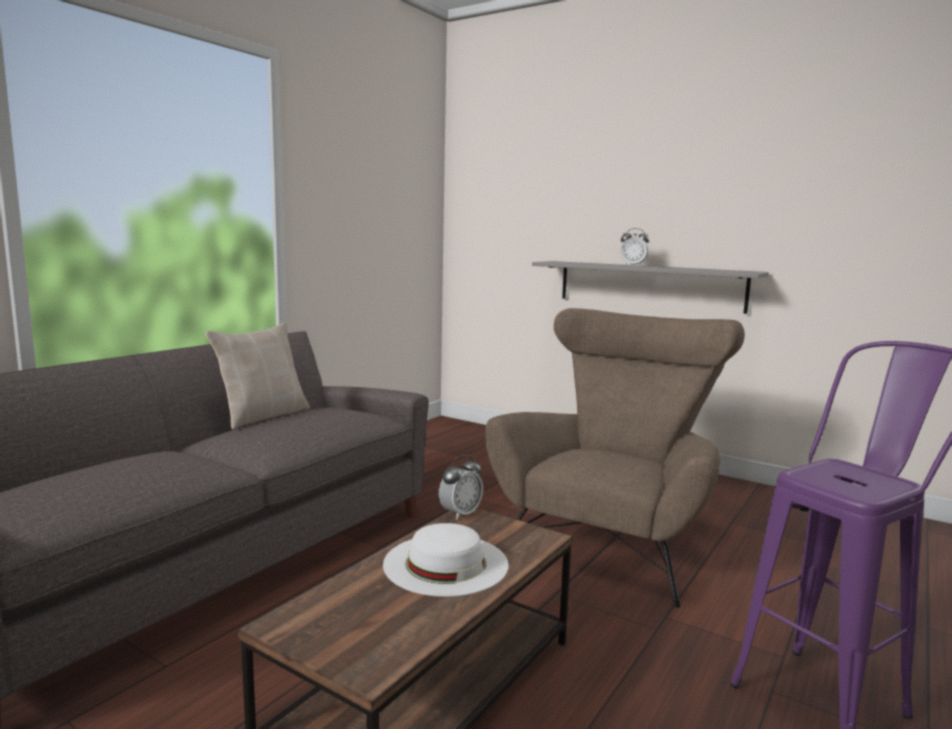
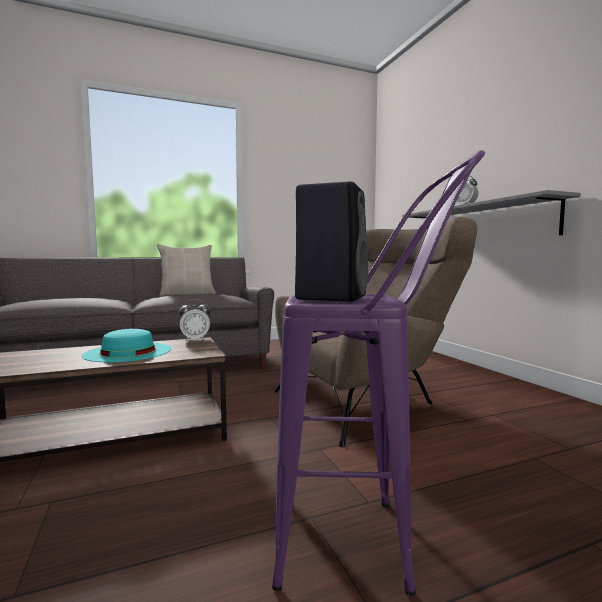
camera: 35 degrees right, 5 degrees down
(445, 563) = (128, 352): white hat -> turquoise hat
(841, 479) = (331, 297): none -> black speaker

